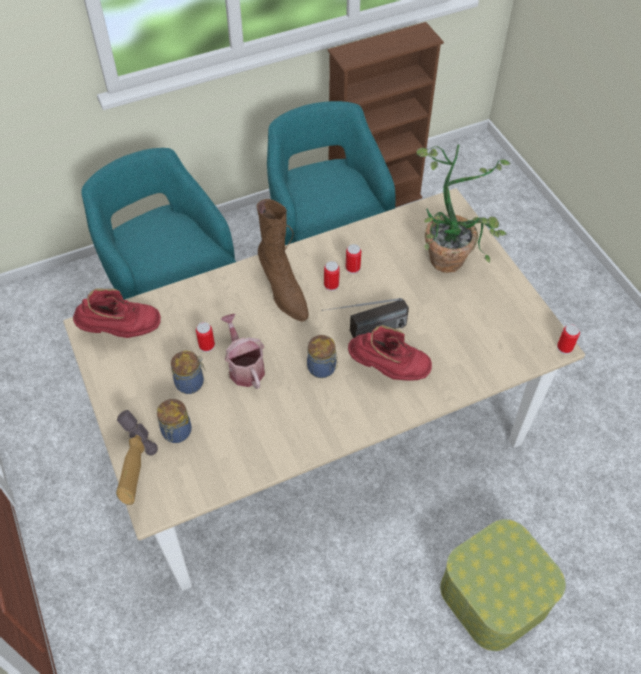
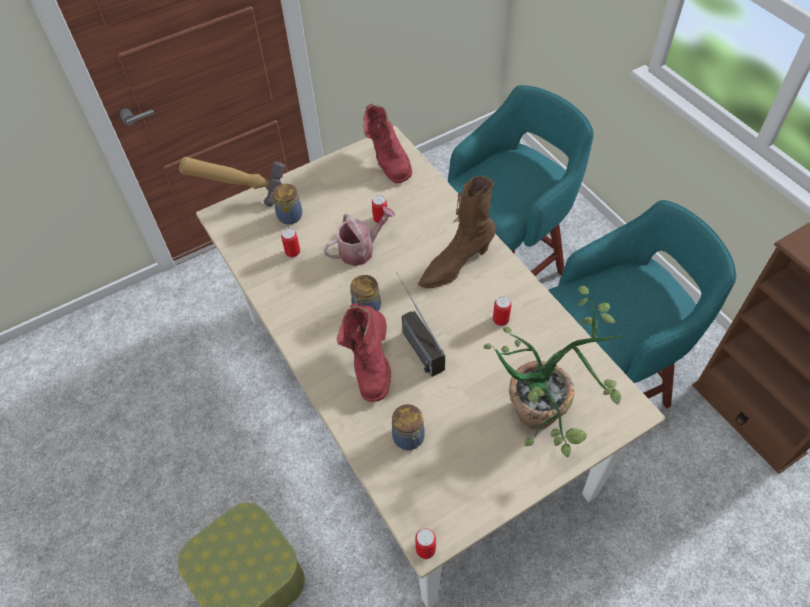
camera: 85 degrees right, 0 degrees up
(191, 383) = (339, 216): jar -> jar (409, 438)
(331, 285) = (472, 304): can -> can (293, 253)

